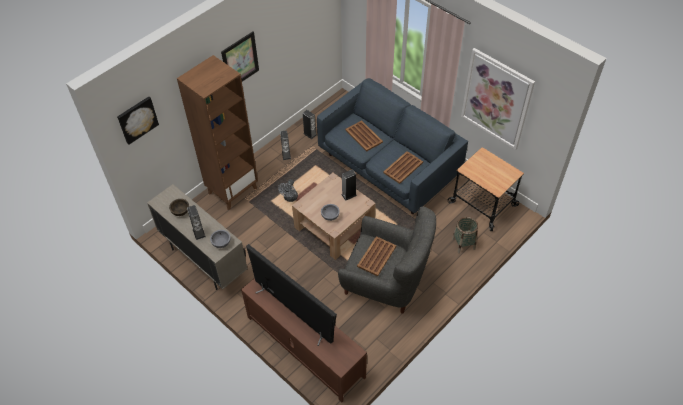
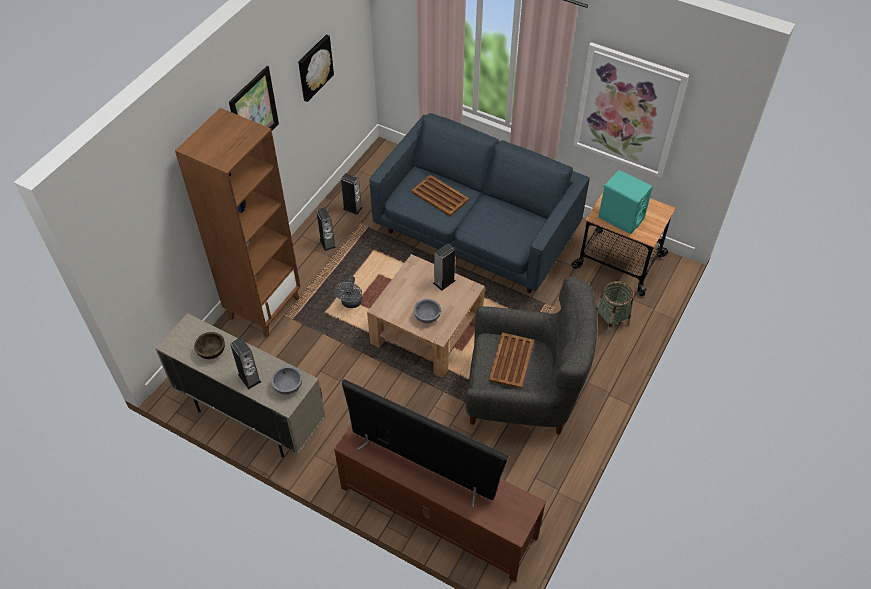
camera: 15 degrees left, 0 degrees up
(137, 119) = (125, 223): picture -> picture (314, 67)
(402, 168) = (508, 230): brown tray -> none
(482, 173) = (620, 218): none -> turquoise speaker

